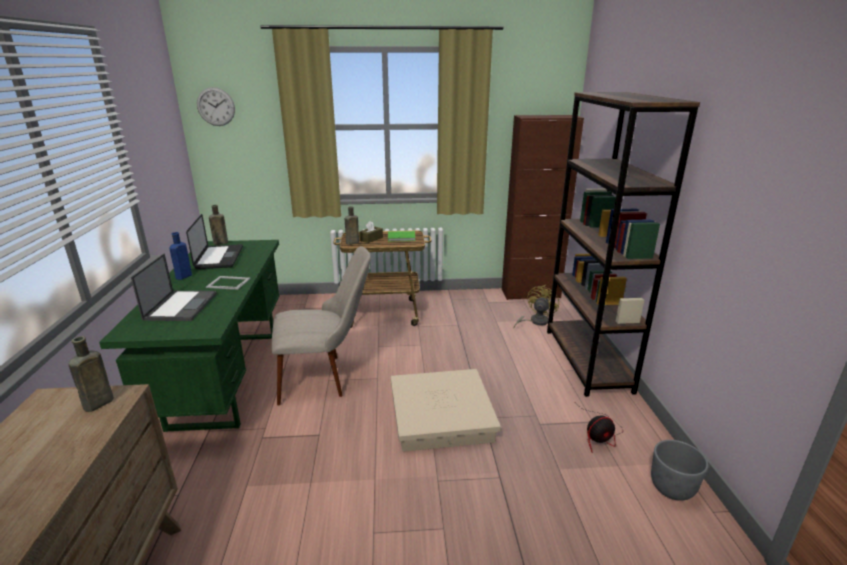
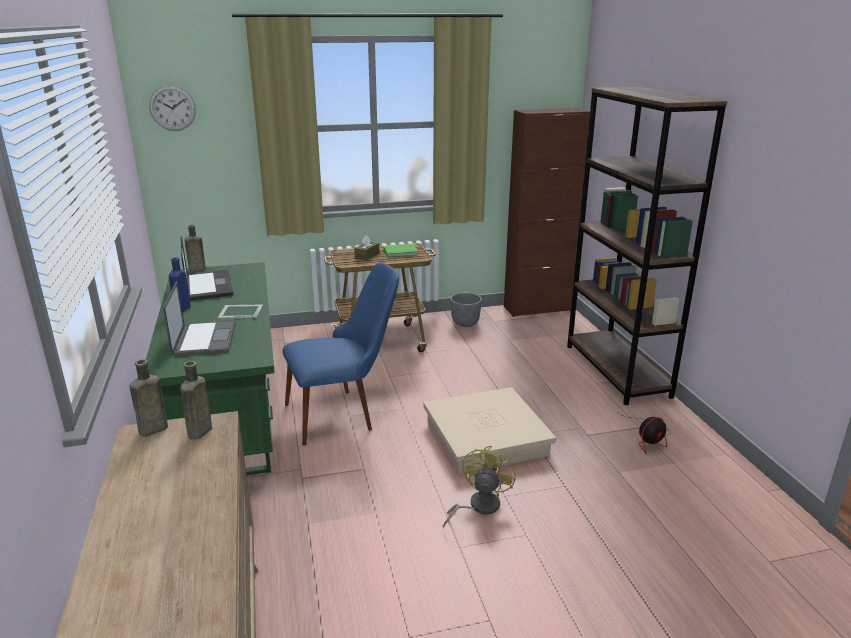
camera: 10 degrees left, 0 degrees up
(325, 377) = (344, 413): beige chair -> blue chair
(351, 243) = (347, 261): brown bottle -> brown bottle (151, 430)
(535, 321) = (551, 337): yellow fan -> yellow fan (478, 507)
(672, 489) = (728, 476): grey planter -> grey planter (465, 323)

